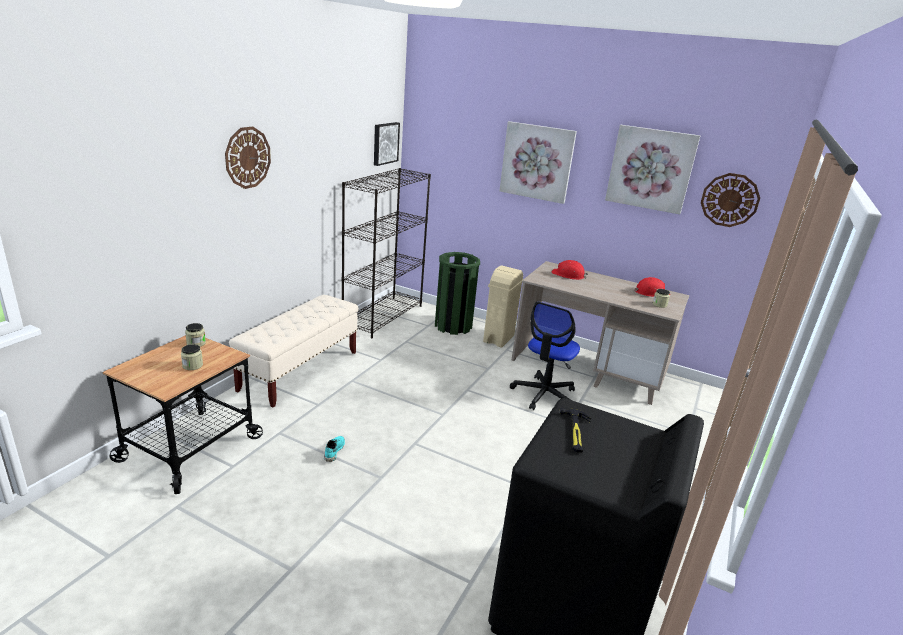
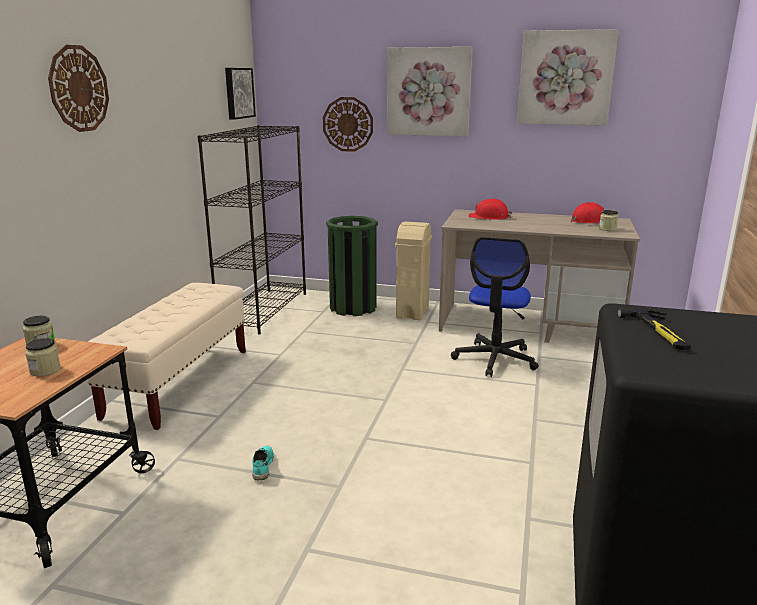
camera: 10 degrees left, 5 degrees down
(729, 200) = (660, 99): wall clock -> wall clock (348, 124)

